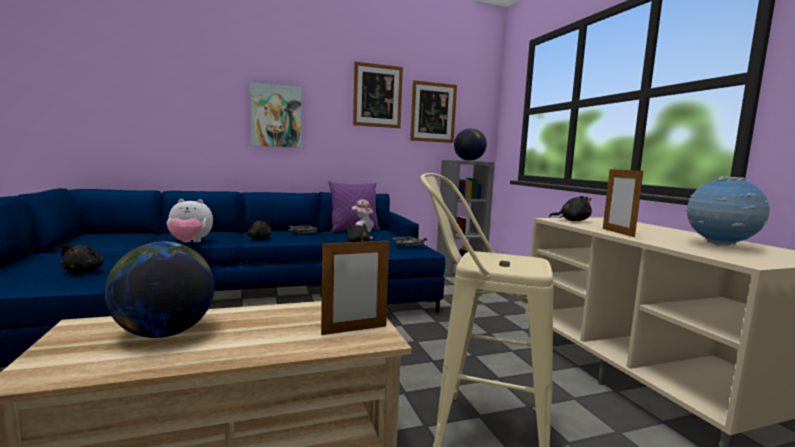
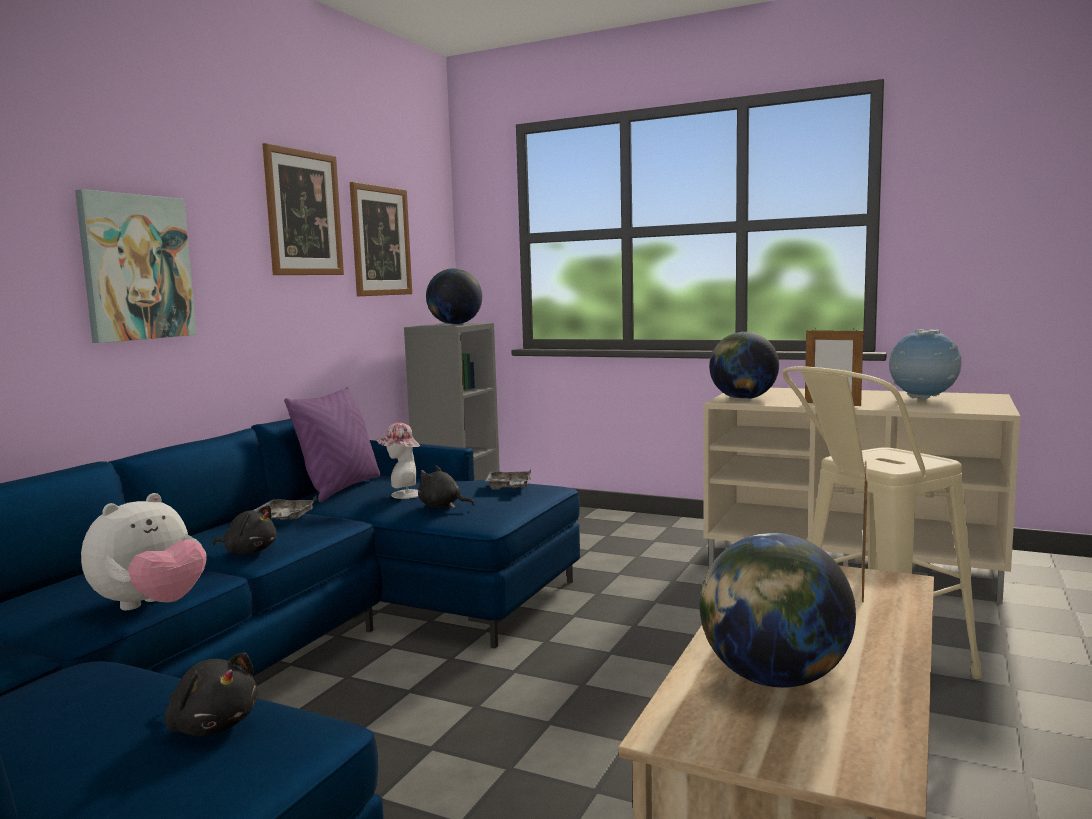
camera: 45 degrees left, 0 degrees up
(572, 220) = (743, 399): black plush toy -> globe

